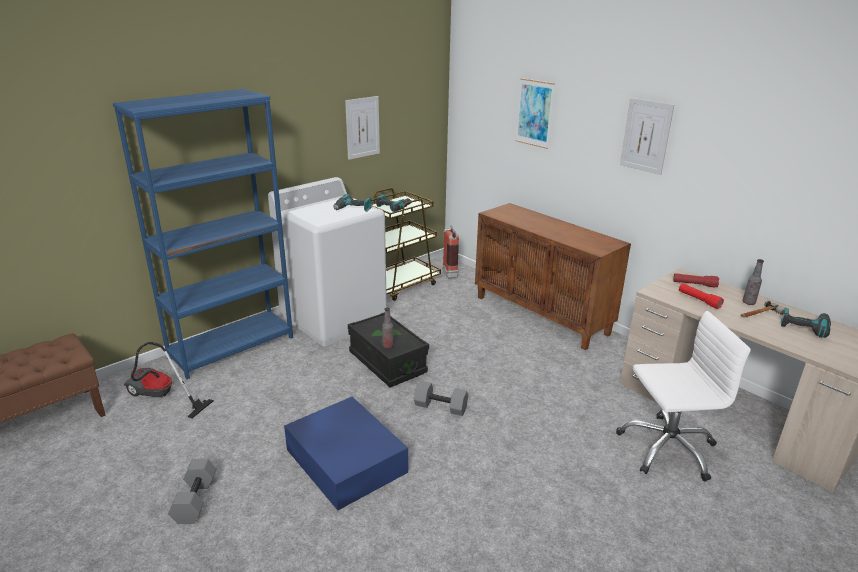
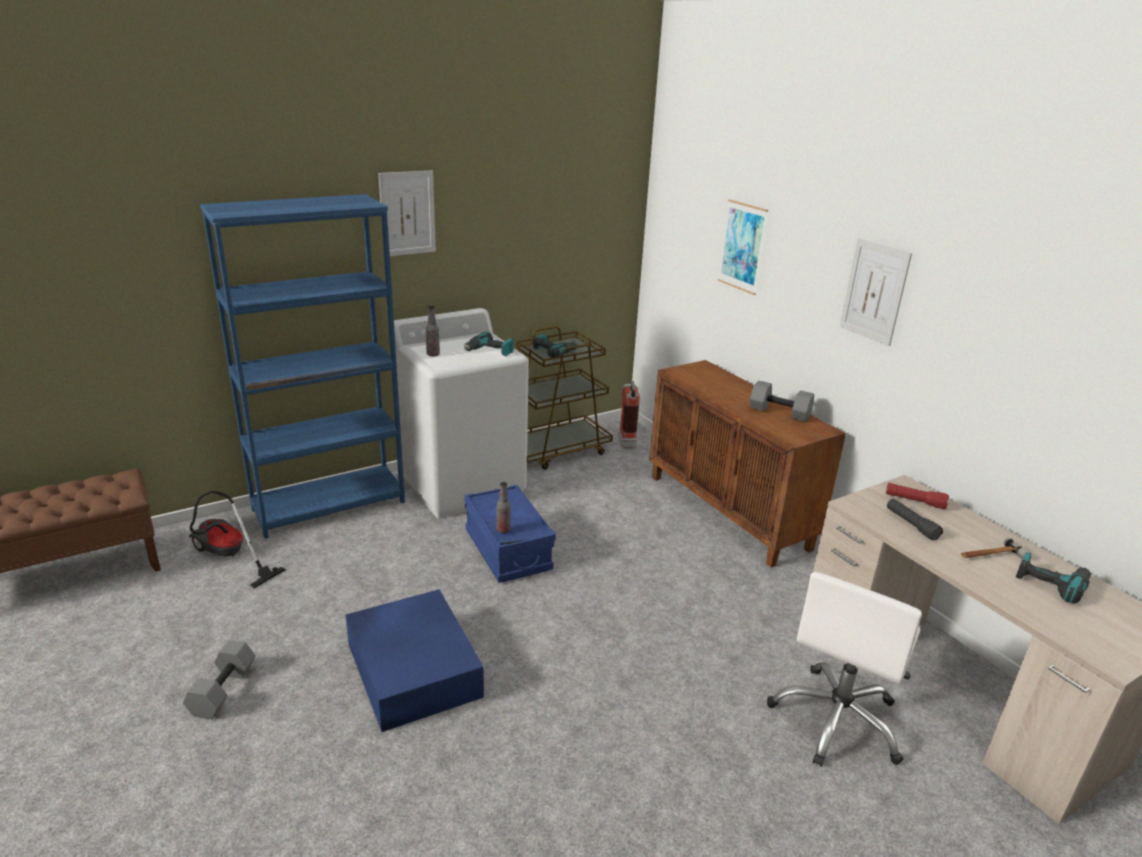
camera: 10 degrees right, 0 degrees up
(362, 127) = (522, 248): picture -> picture (407, 213)
(387, 363) = (508, 550): black storage box -> blue storage box
(441, 406) = (555, 617): grey dumbbell -> grey dumbbell (780, 412)
(667, 448) = (837, 720): white office chair -> white office chair turned 120 degrees clockwise
(699, 300) = (911, 525): red flashlight -> black flashlight
(748, 303) = (982, 537): bottle -> bottle (433, 354)

